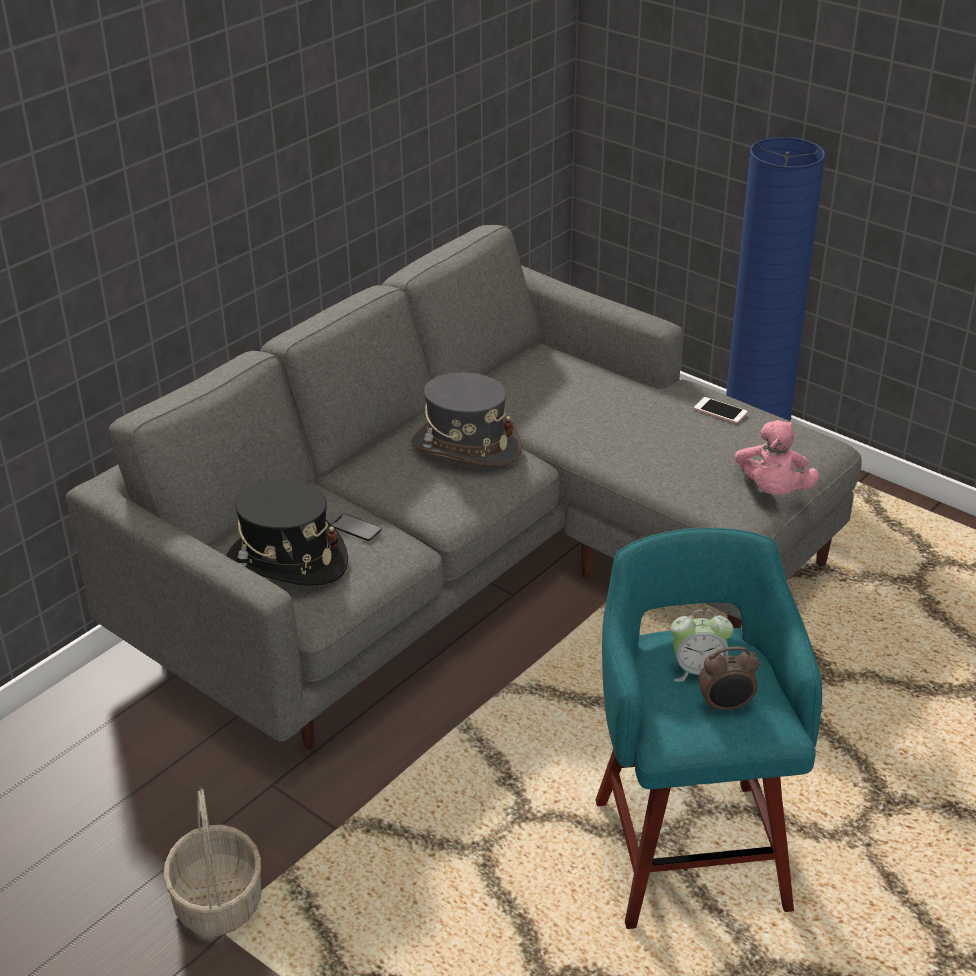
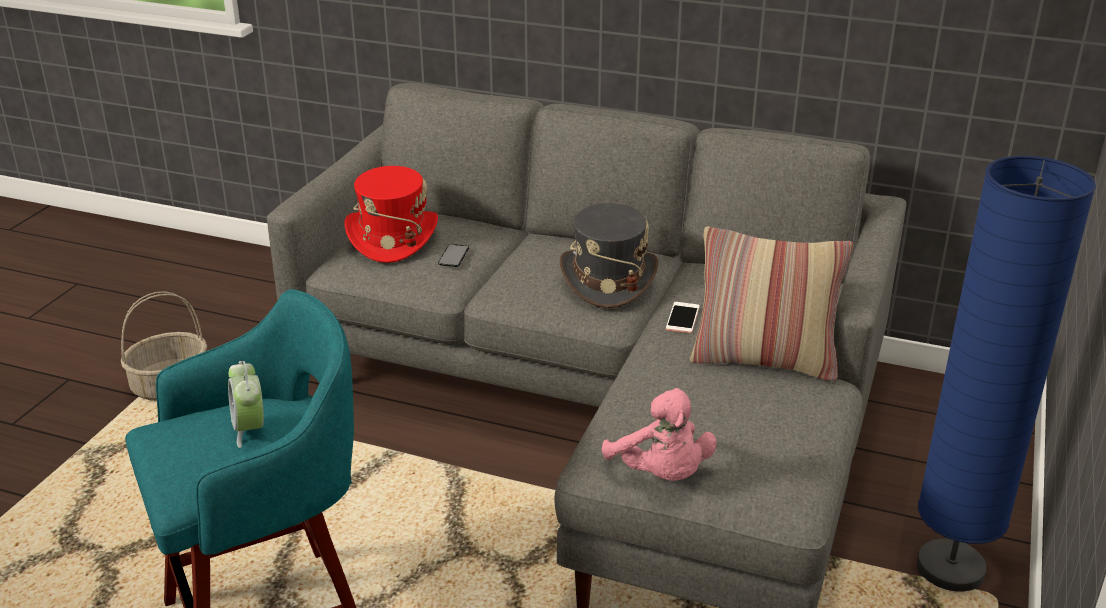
camera: 70 degrees right, 5 degrees down
(286, 561) = (392, 237): black hat -> red hat
(640, 405) = (764, 360): none -> pillow
(720, 411) = (798, 414): phone -> phone (682, 318)
(726, 706) = (197, 453): alarm clock -> none
(773, 491) = (661, 474): pink plush toy -> pink plush toy turned 105 degrees counterclockwise

